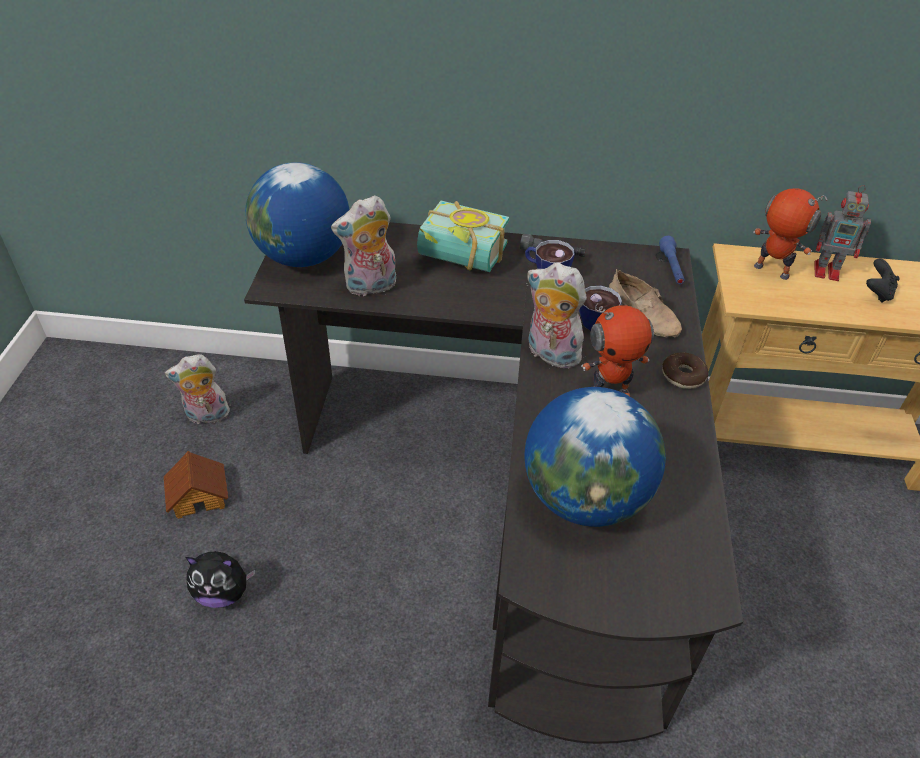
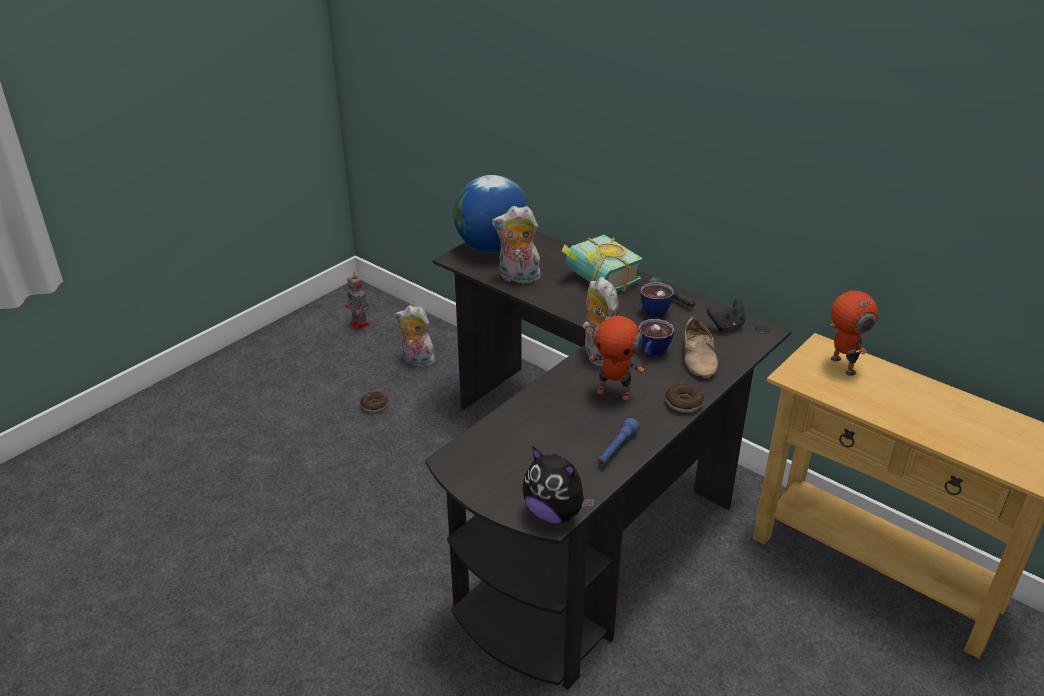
camera: 35 degrees right, 10 degrees down
(199, 495) = (374, 405): toy house -> donut
(223, 593) = (344, 466): plush toy -> plush toy (555, 513)
(585, 498) = (531, 438): globe -> none
(671, 267) = (758, 337): blue flashlight -> blue flashlight (616, 449)
(828, 271) = (897, 383): toy robot -> toy robot (360, 325)
(877, 293) = (925, 412): black game controller -> black game controller (726, 326)

